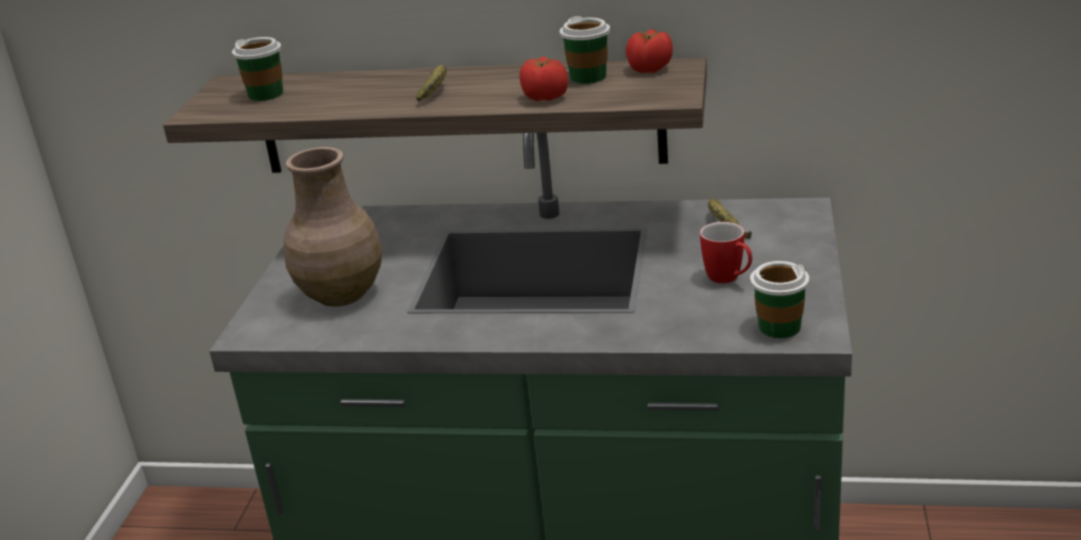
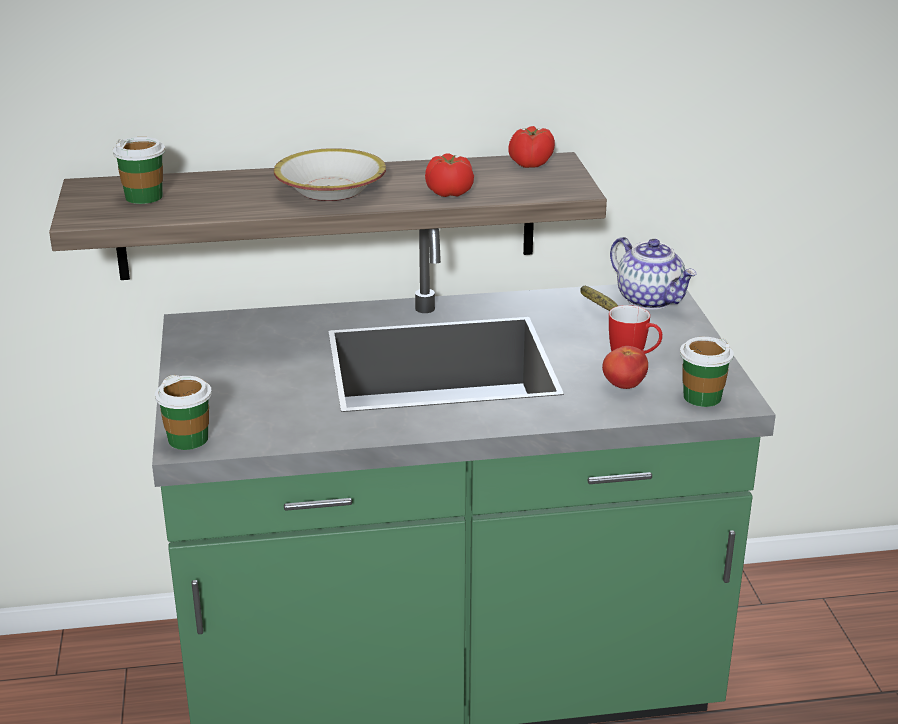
camera: 20 degrees left, 0 degrees up
(341, 293) = (259, 398): brown vase -> none
(435, 91) = (330, 189): banana -> bowl
(588, 77) = (476, 172): cup -> cup (188, 439)
(701, 308) = (623, 386): none -> tomato
(784, 217) = (650, 300): none -> teapot

